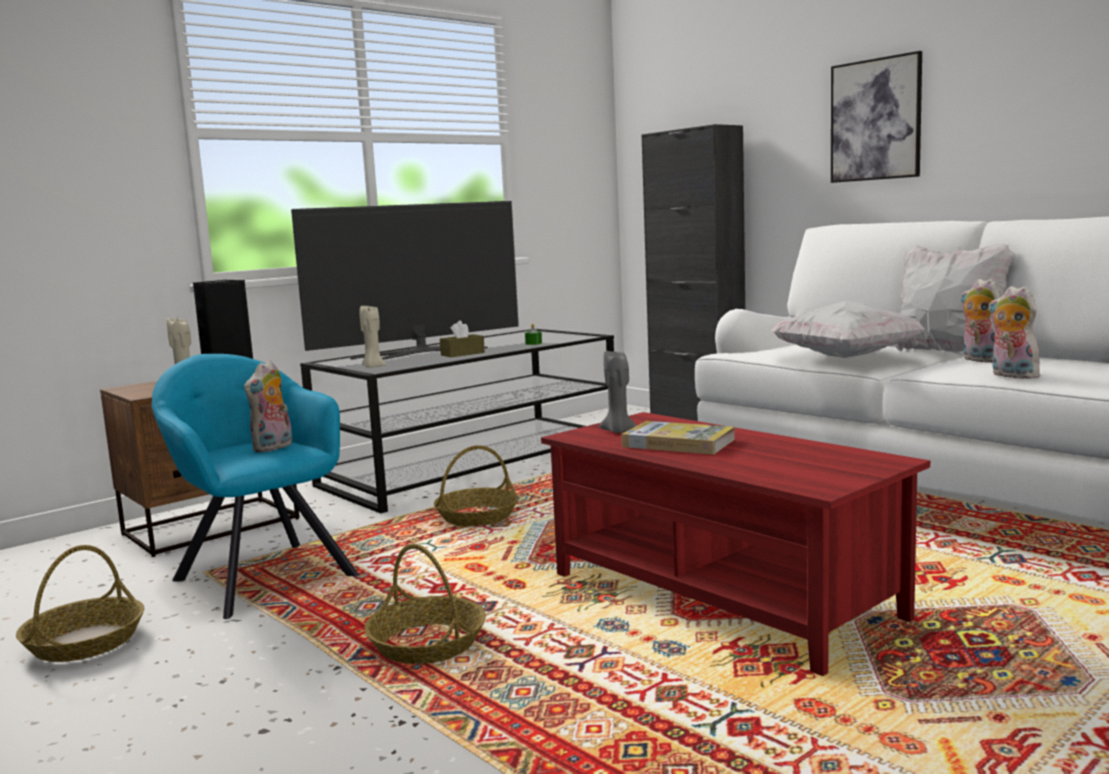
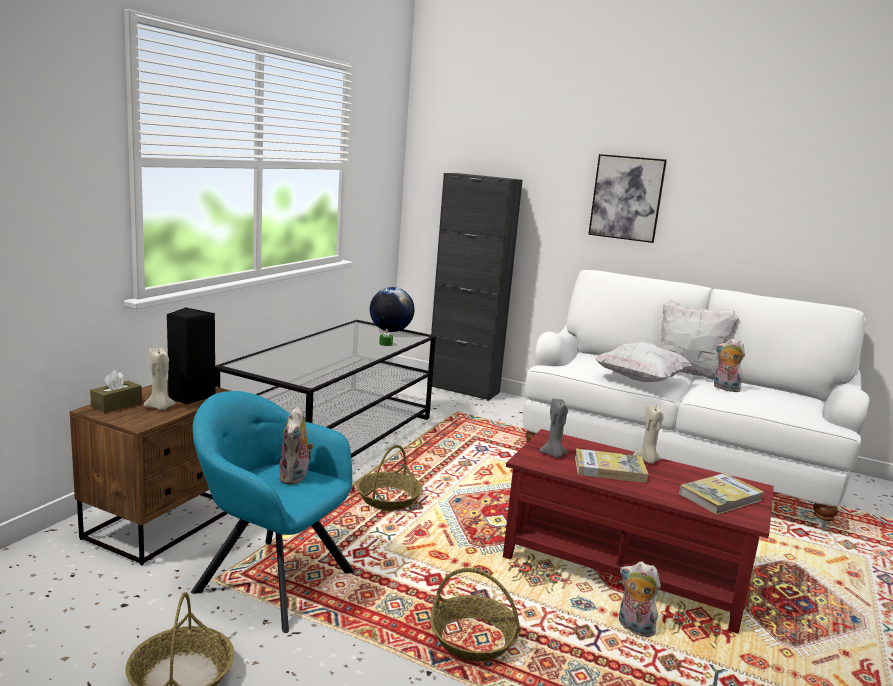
camera: 25 degrees left, 5 degrees up
(373, 367) = (292, 376): beige candle -> beige candle (647, 460)
(420, 353) = (306, 354): television -> none
(462, 354) = (346, 358): brown tissue box -> brown tissue box (116, 404)
(559, 334) = (390, 331): none -> globe
(810, 468) = (720, 497): none -> book
(1011, 376) = (763, 409): plush toy -> plush toy (633, 628)

